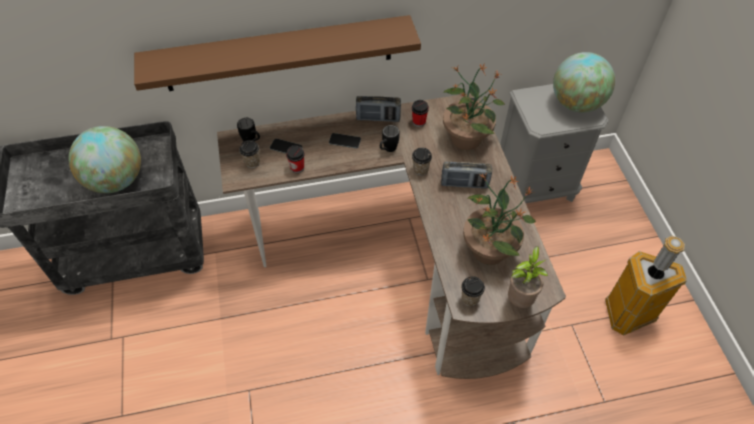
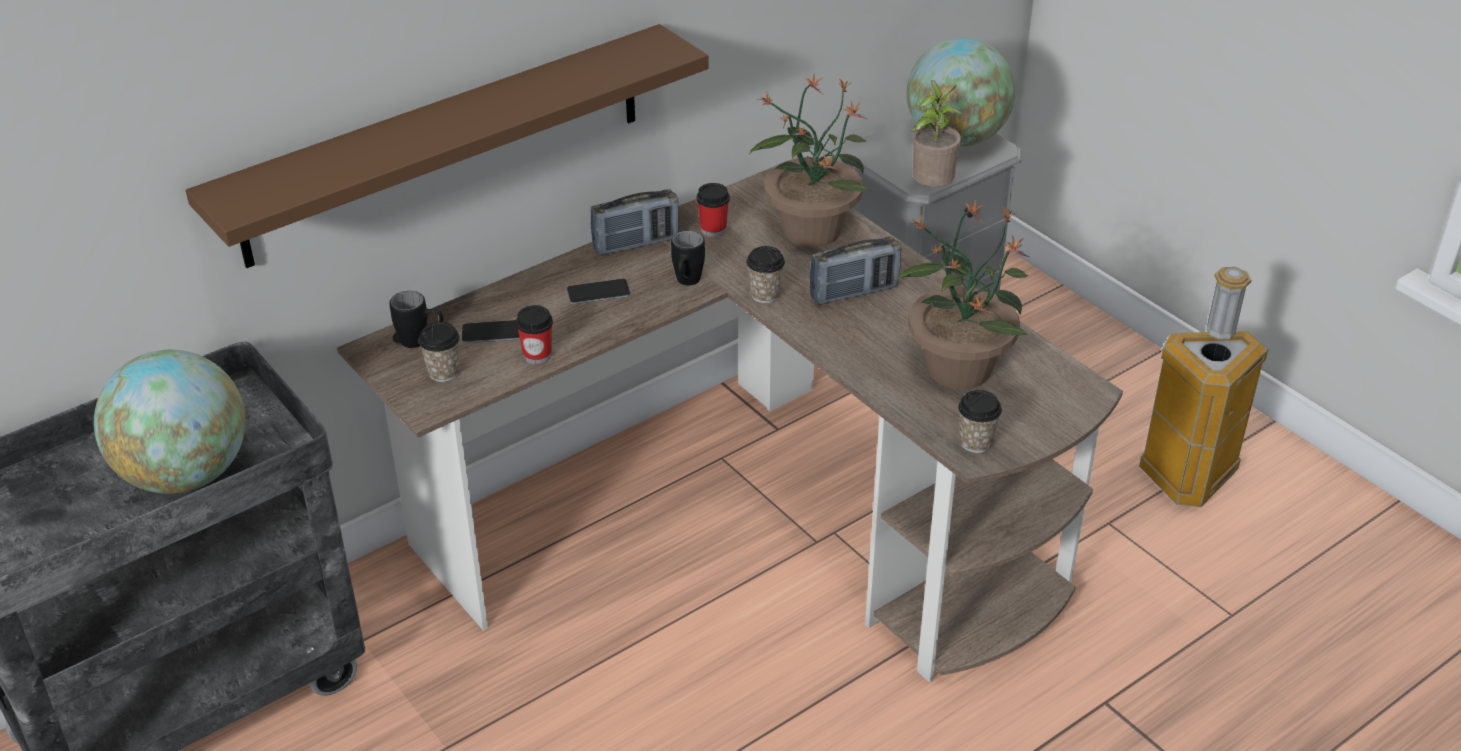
camera: 25 degrees left, 15 degrees down
(520, 299) = (1056, 417): potted plant -> potted plant (931, 189)

